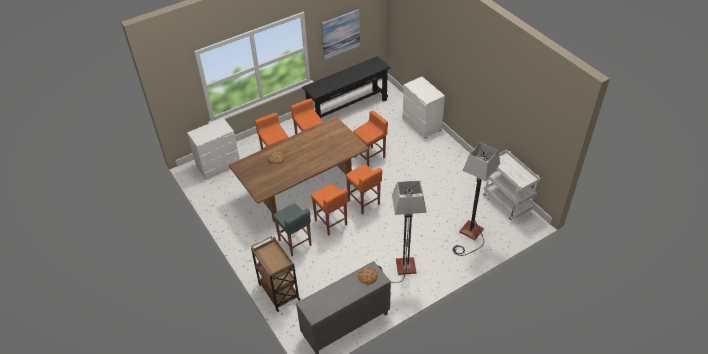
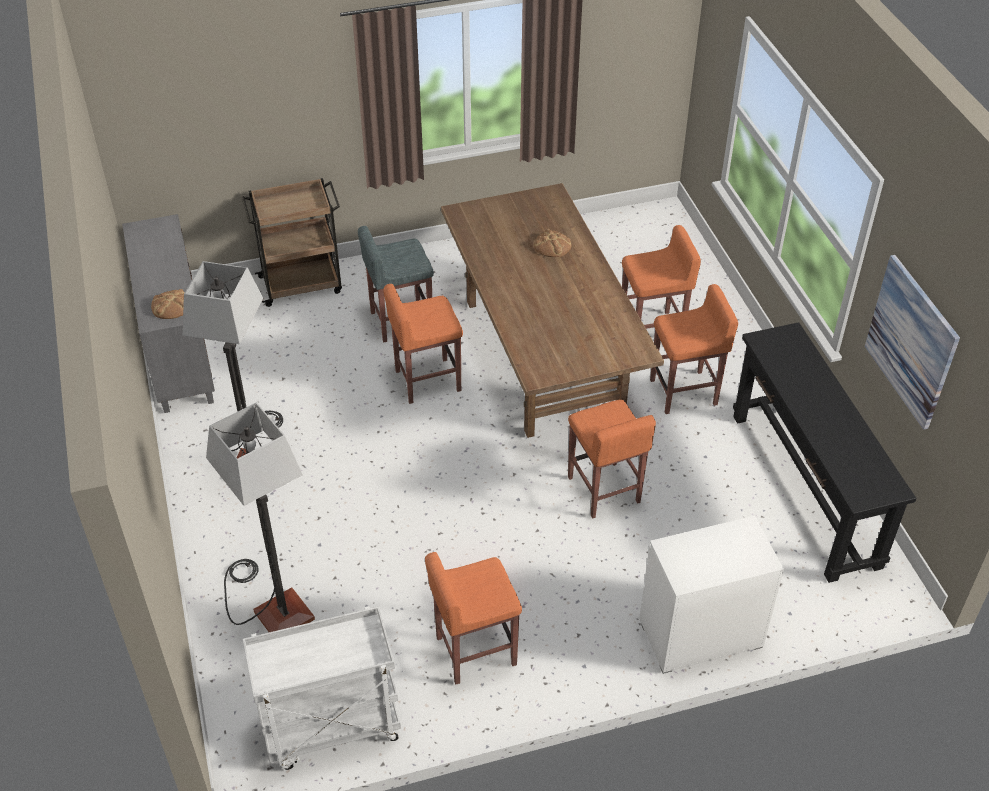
camera: 105 degrees right, 0 degrees up
(219, 166) = (659, 247): white dresser -> none
(364, 203) = (459, 444): orange stool -> orange stool (474, 651)

